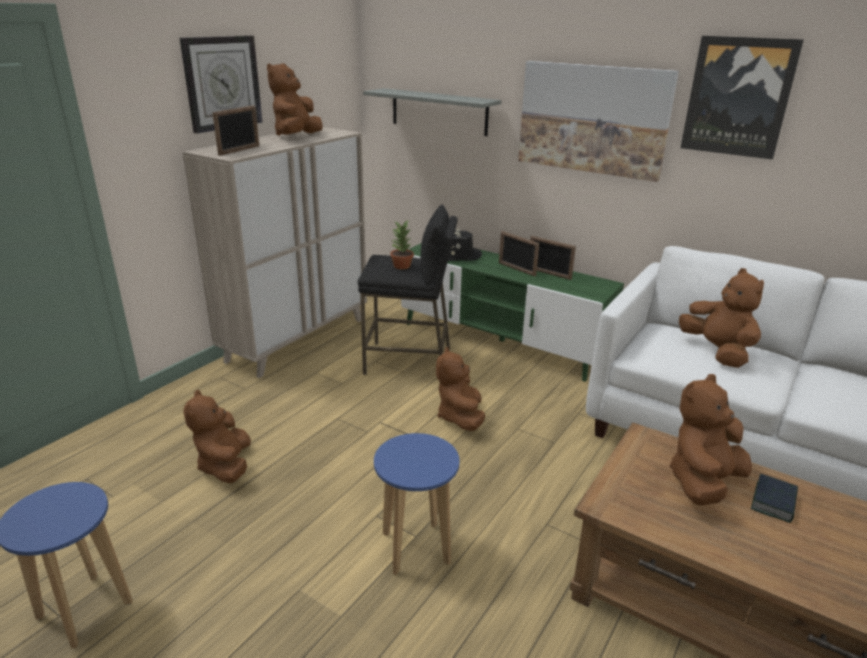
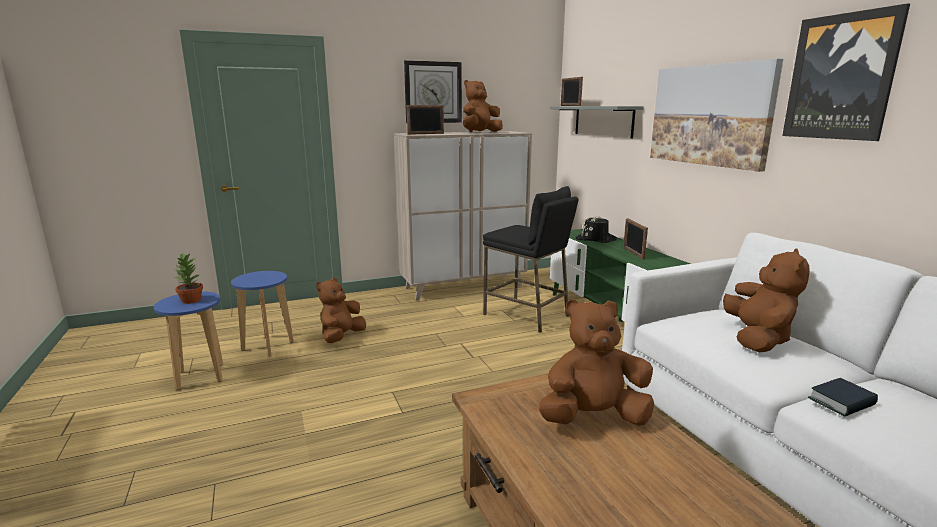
camera: 35 degrees right, 10 degrees down
(402, 266) = (524, 231): potted plant -> potted plant (191, 300)
(415, 548) = (393, 418): blue stool -> blue stool (268, 346)
(460, 417) = (523, 357): brown plush toy -> none
(549, 273) = (659, 260): picture frame -> picture frame (570, 106)
(773, 502) = (646, 456): book -> book (841, 402)

